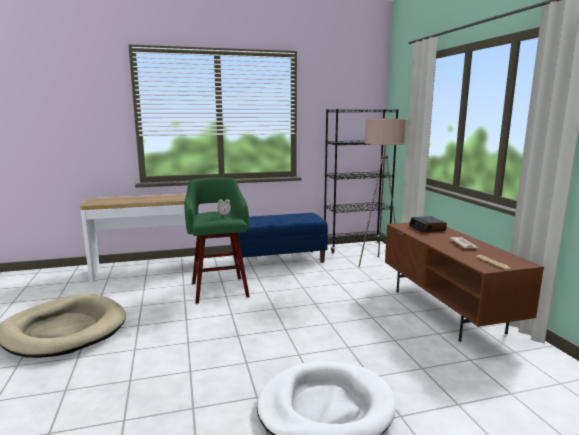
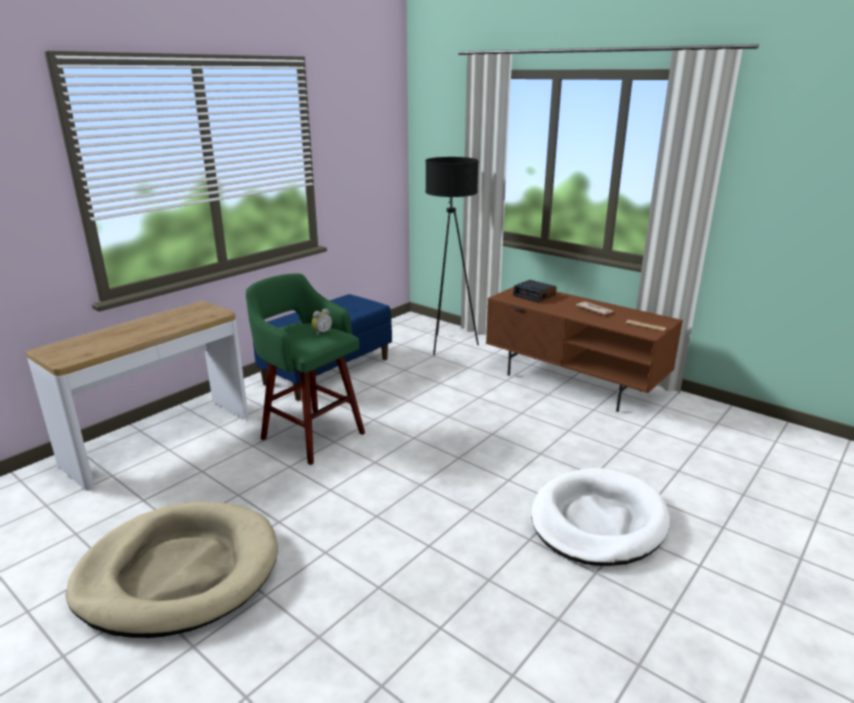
camera: 35 degrees left, 10 degrees up
(356, 247) = (397, 328): black bookcase -> none
(378, 264) = (449, 344): beige floor lamp -> black floor lamp

